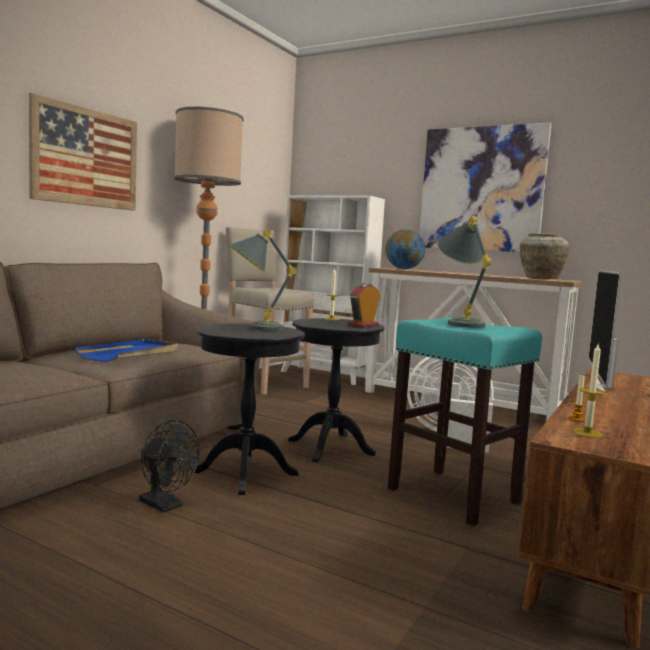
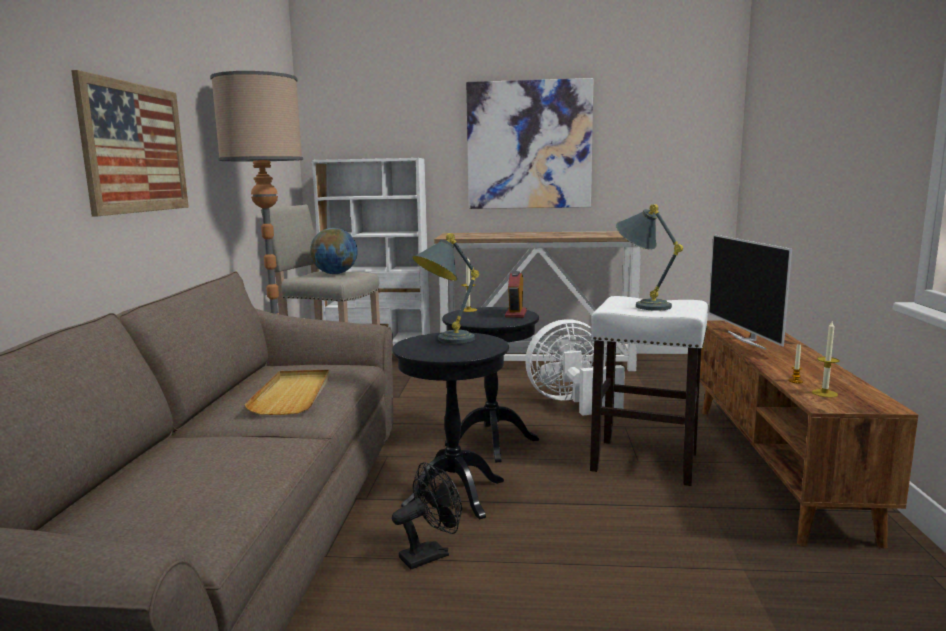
camera: 25 degrees left, 5 degrees up
(130, 354) = (293, 395): blue tray -> beige tray
(165, 505) = (430, 554): black fan -> black fan turned 45 degrees counterclockwise
(404, 269) = (460, 234): globe -> globe (335, 274)
(455, 496) = (646, 462): turquoise stool -> white stool
(540, 278) = (603, 233): beige vase -> none

